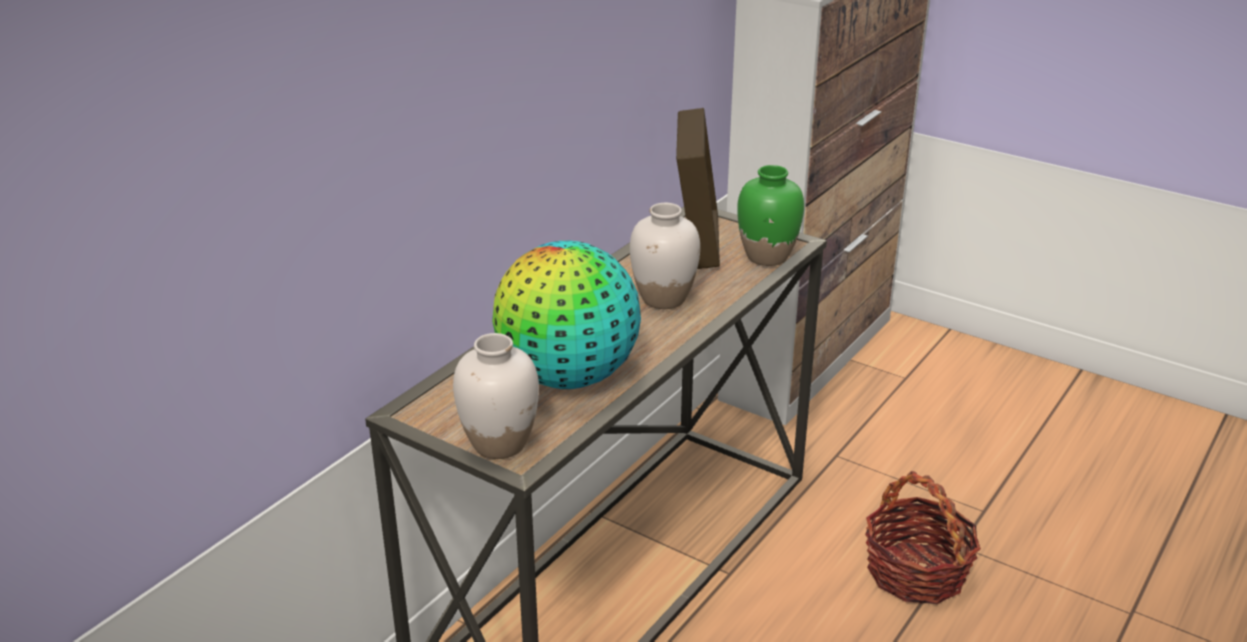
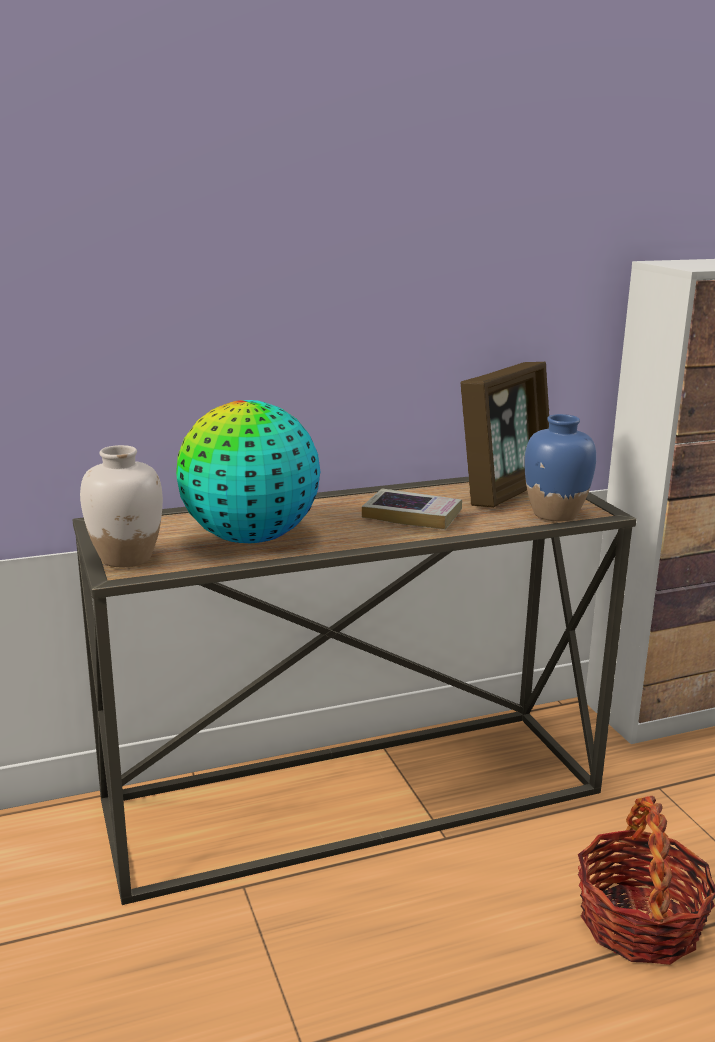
camera: 35 degrees right, 10 degrees down
(664, 299) = (412, 515): white vase -> book
(767, 257) = (554, 514): green vase -> blue vase

